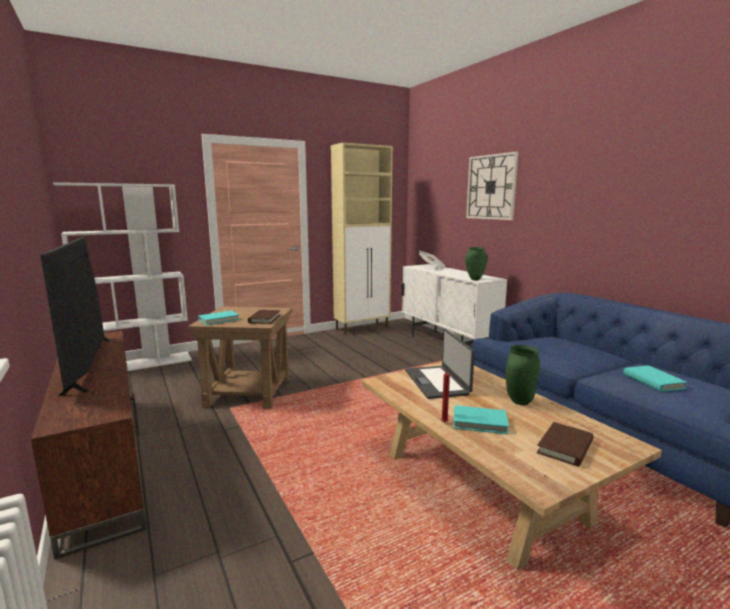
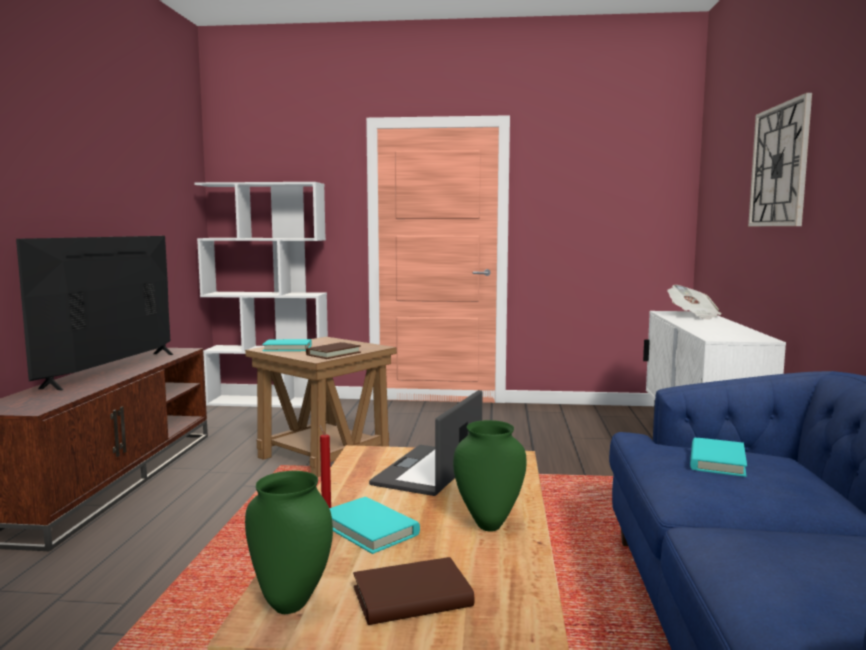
camera: 35 degrees right, 5 degrees down
(362, 328) = (589, 410): beige cabinet -> none
(475, 280) = (714, 336): green vase -> green vase (289, 605)
(653, 381) = (795, 562): turquoise book -> turquoise book (717, 461)

